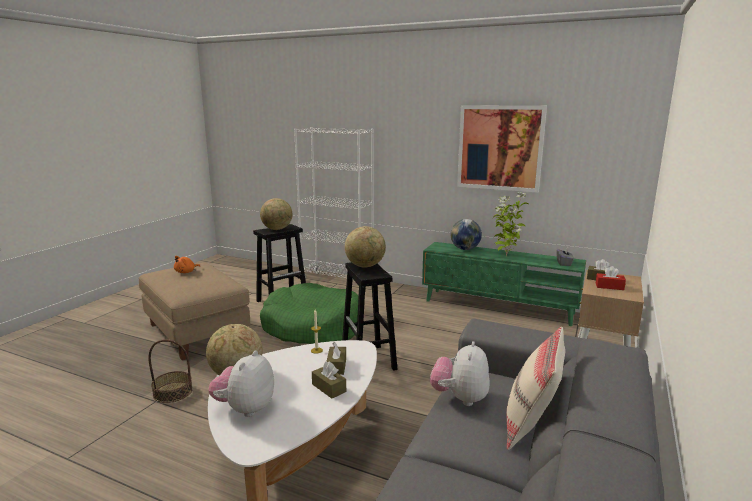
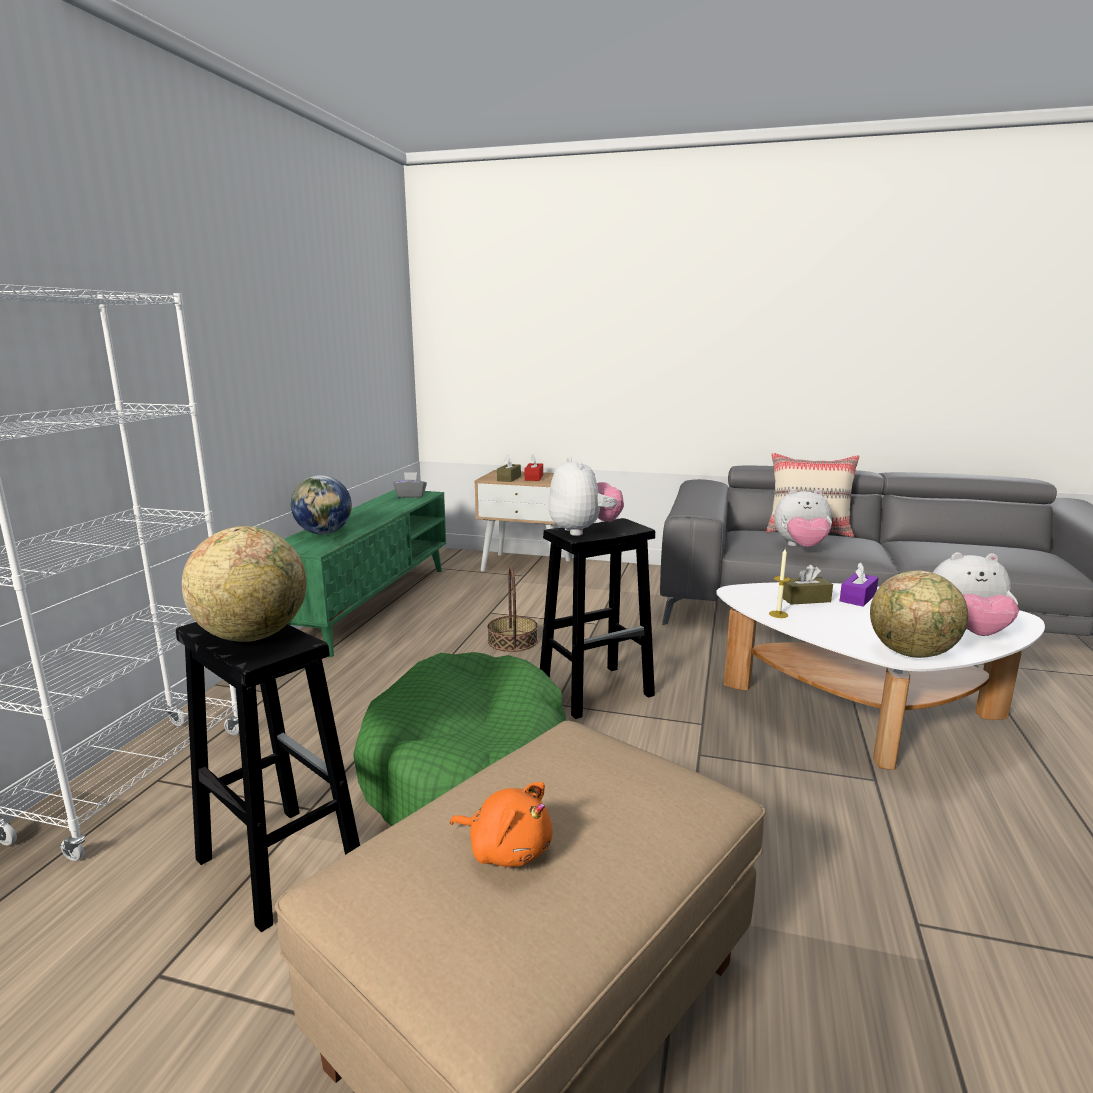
camera: 100 degrees left, 0 degrees up
(172, 392) = (865, 908): basket -> basket (512, 641)
(329, 388) = (858, 598): brown tissue box -> purple tissue box
(365, 266) = (583, 531): globe -> plush toy
(500, 148) = (303, 337): picture -> none
(505, 255) = (370, 515): potted plant -> none

